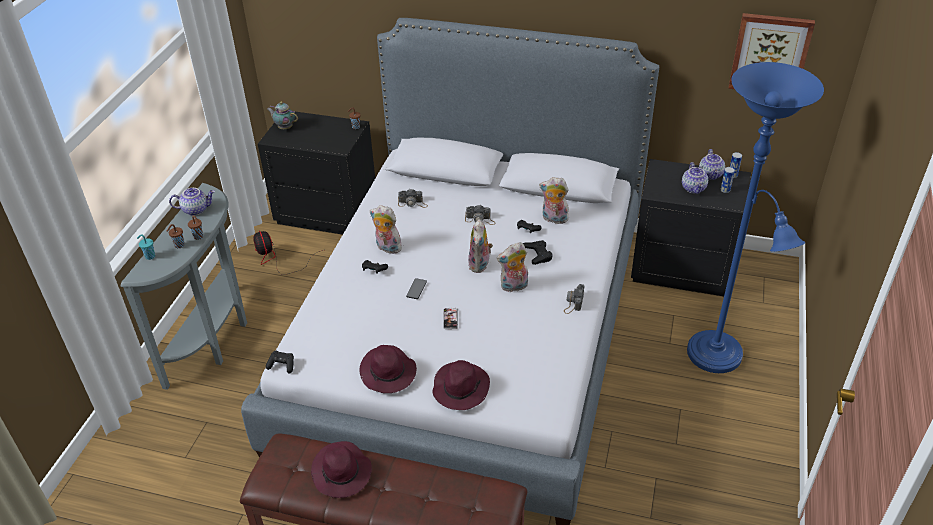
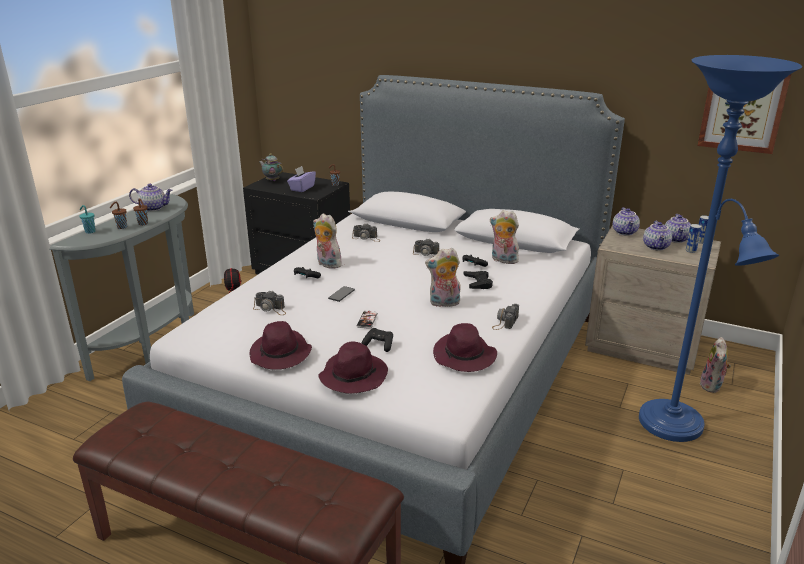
camera: 10 degrees right, 15 degrees down
(282, 365) = (175, 336): black game controller -> black game controller (379, 345)
(322, 137) = (302, 188): none -> purple tissue box
(342, 473) = (192, 443): purple hat -> purple hat (465, 356)
(357, 319) = (270, 309): none -> camera
(480, 265) = (415, 285): plush toy -> plush toy (712, 386)
(663, 170) = (625, 232): none -> teapot
(682, 268) = (642, 346): black nightstand -> beige nightstand

